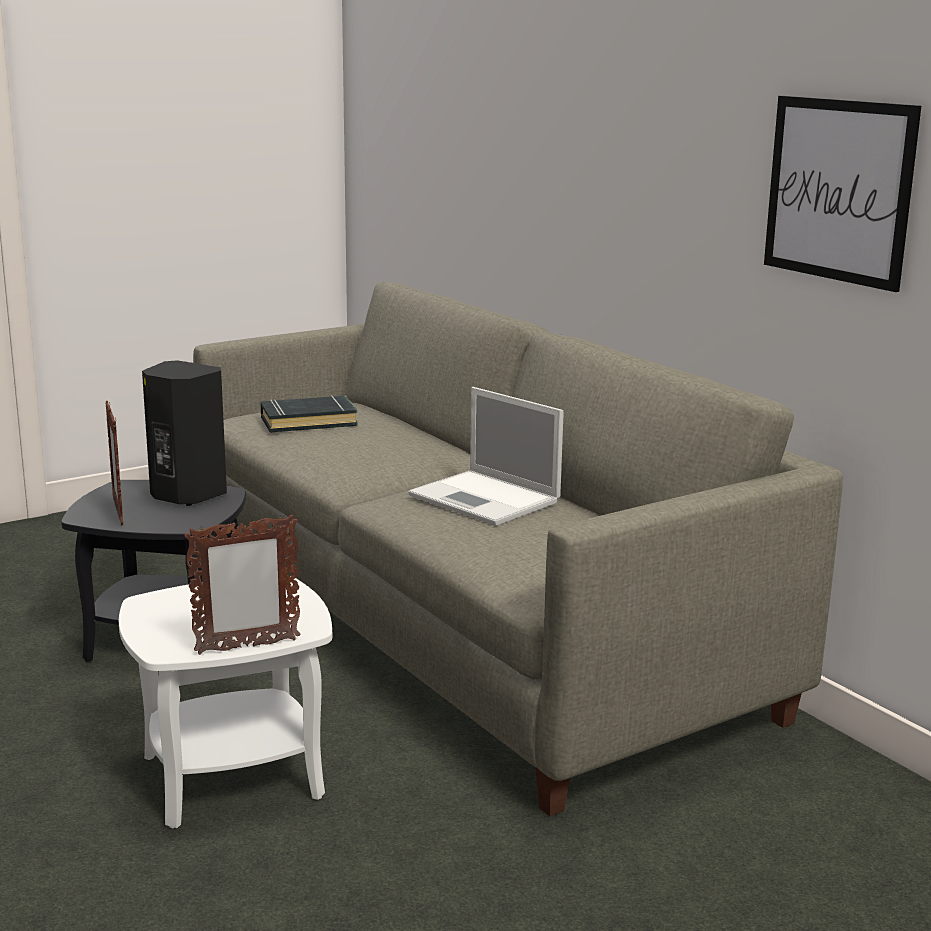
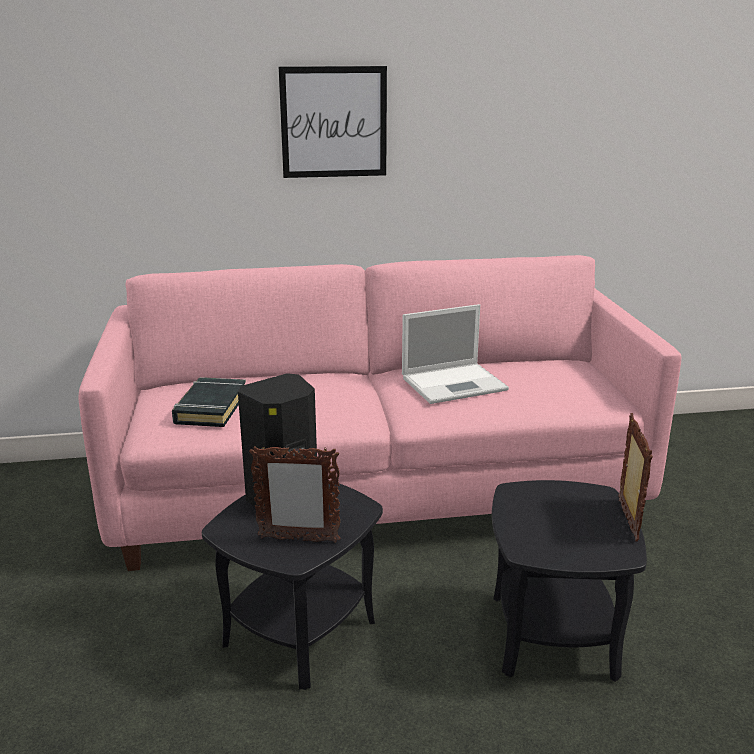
camera: 65 degrees left, 5 degrees up
(233, 776) = (552, 636): white side table -> black side table
(464, 625) = (378, 490): grey sofa -> pink sofa
(838, 190) = (567, 128): picture -> picture (334, 122)

